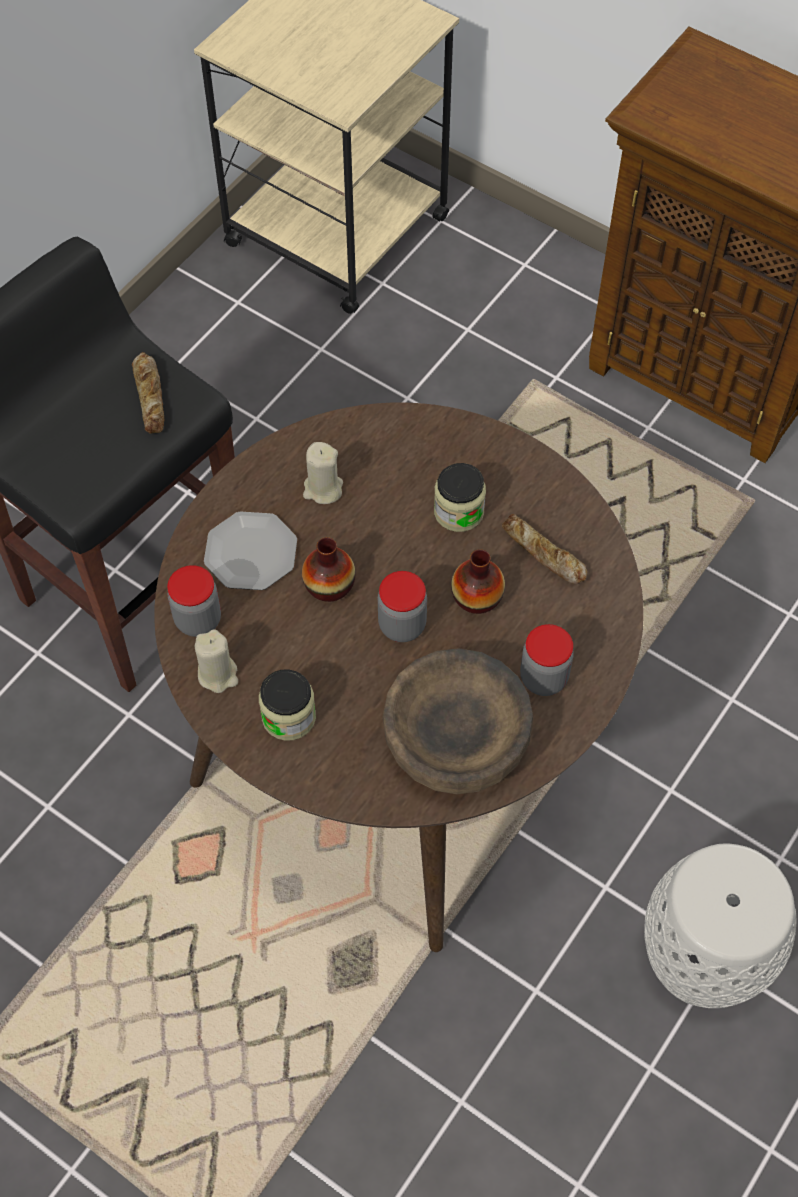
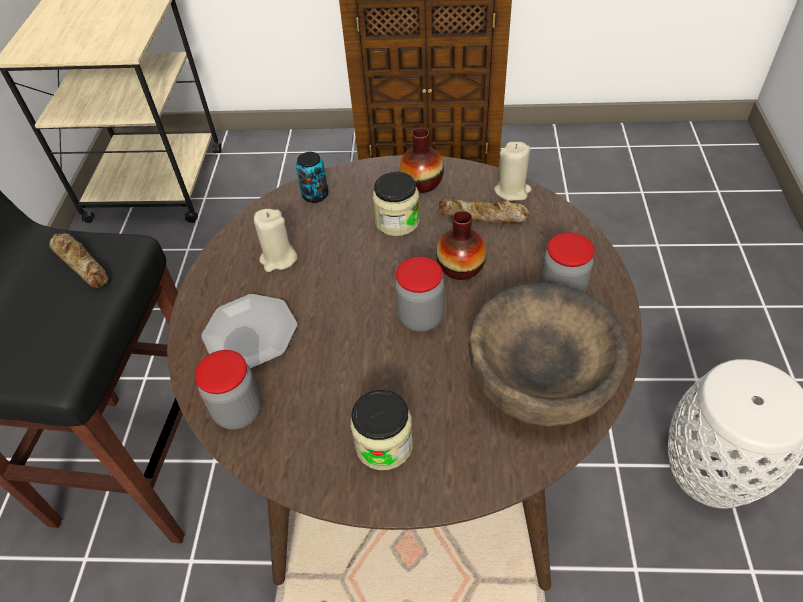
camera: 30 degrees left, 10 degrees down
(218, 674) = (290, 447): beige candle -> beige candle (512, 191)
(329, 585) = (337, 321): vase -> vase (422, 183)
(404, 434) = (315, 195): none -> can

